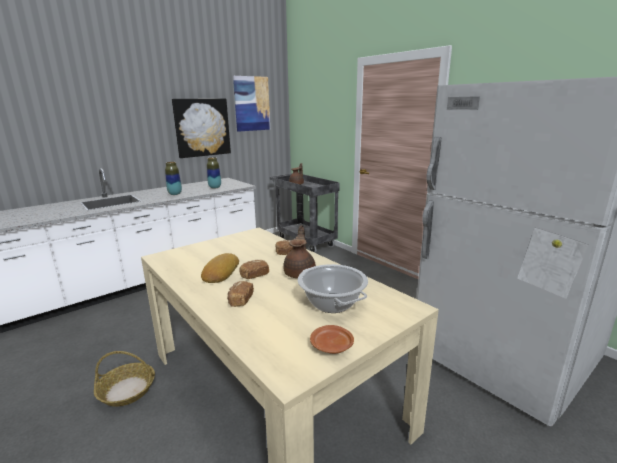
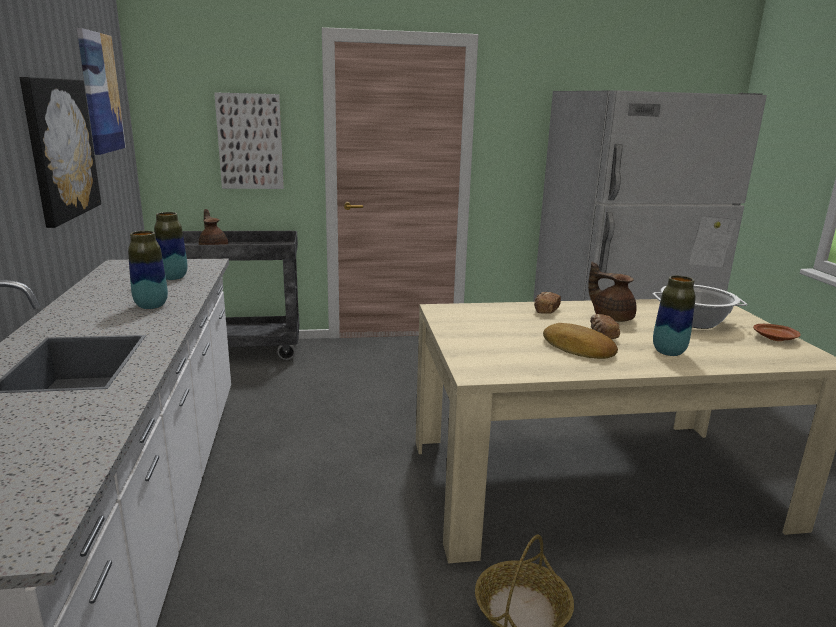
camera: 60 degrees left, 0 degrees up
(240, 300) = (668, 352): bread -> vase
(325, 128) = (250, 141): none -> picture

